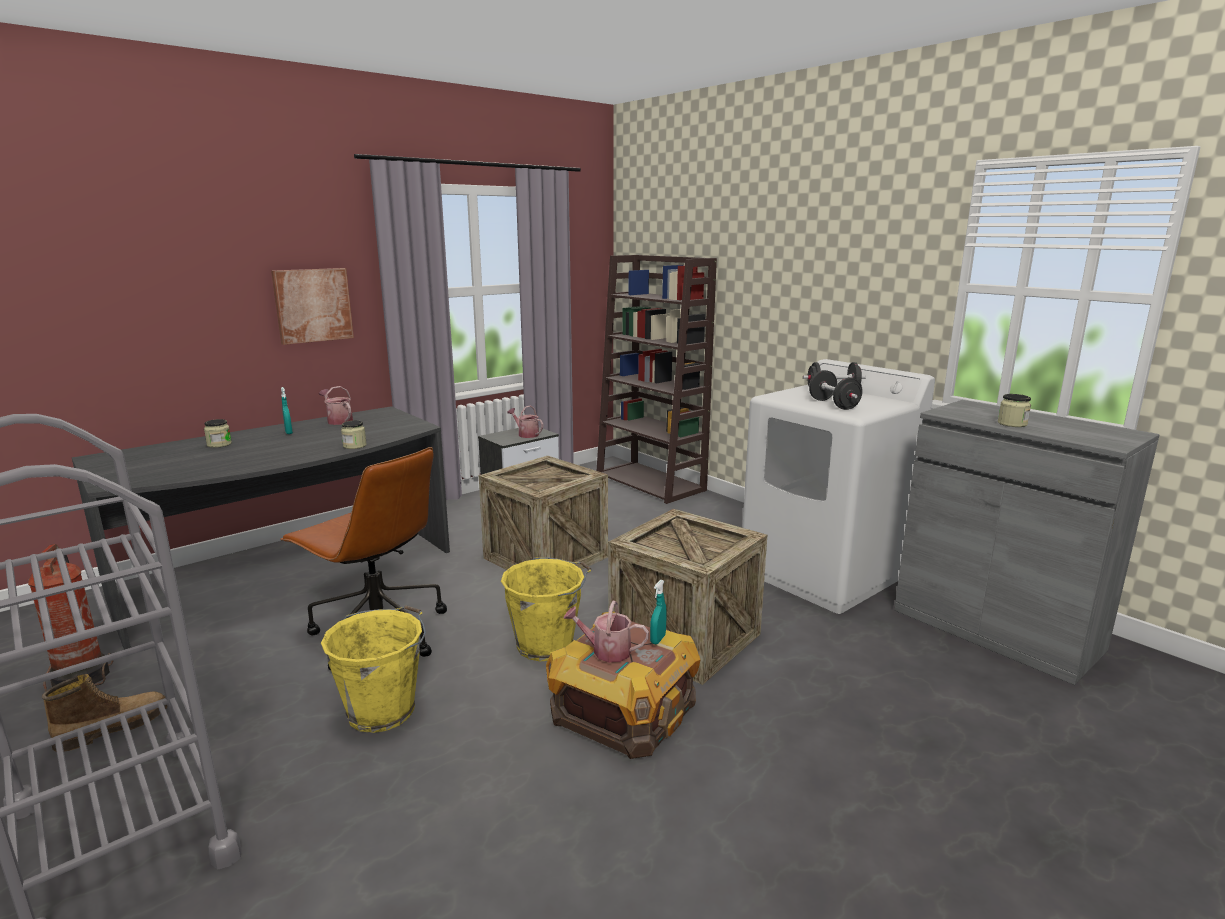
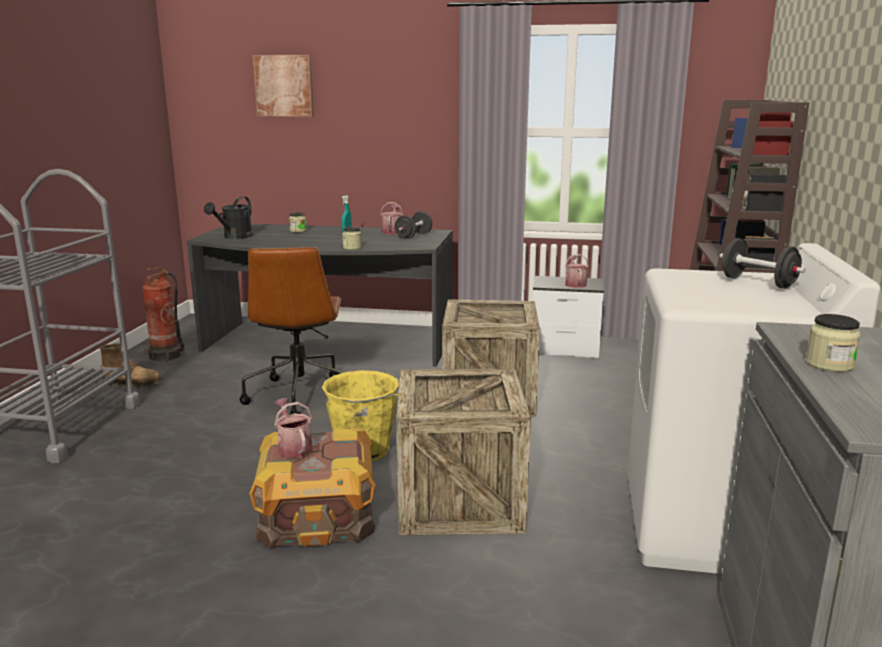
camera: 50 degrees right, 0 degrees up
(155, 471) = (234, 237): none -> black watering can
(313, 305) = (407, 134): picture -> picture (284, 86)
(384, 710) = (221, 436): yellow bucket -> none
(658, 639) = (336, 458): turquoise spray bottle -> none
(833, 404) = (702, 293): black dumbbell -> black dumbbell (413, 236)

